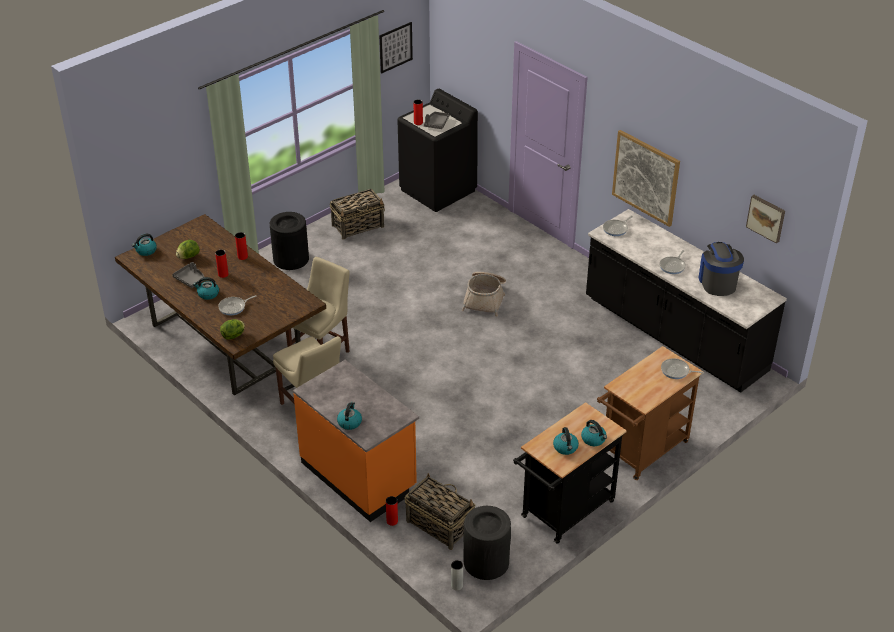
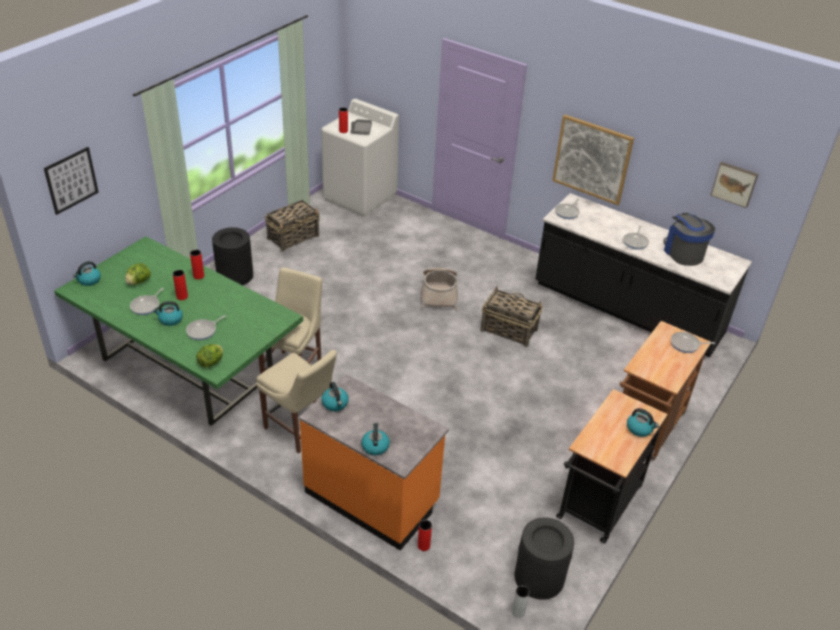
camera: 15 degrees left, 0 degrees up
(190, 279) = (146, 306): grey tray -> frying pan
(227, 342) = (189, 368): brown dining table -> green dining table
(395, 47) = (315, 57): picture -> picture (71, 180)
(438, 190) = (360, 198): black washing machine -> white washing machine
(439, 524) = (474, 541): basket -> basket (508, 330)
(565, 448) = (615, 442): kettle -> kettle (335, 404)

